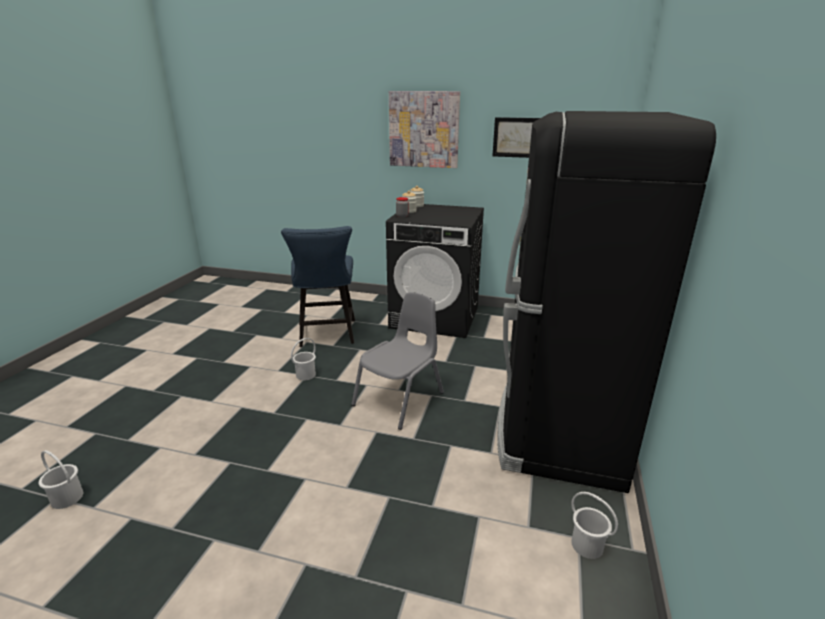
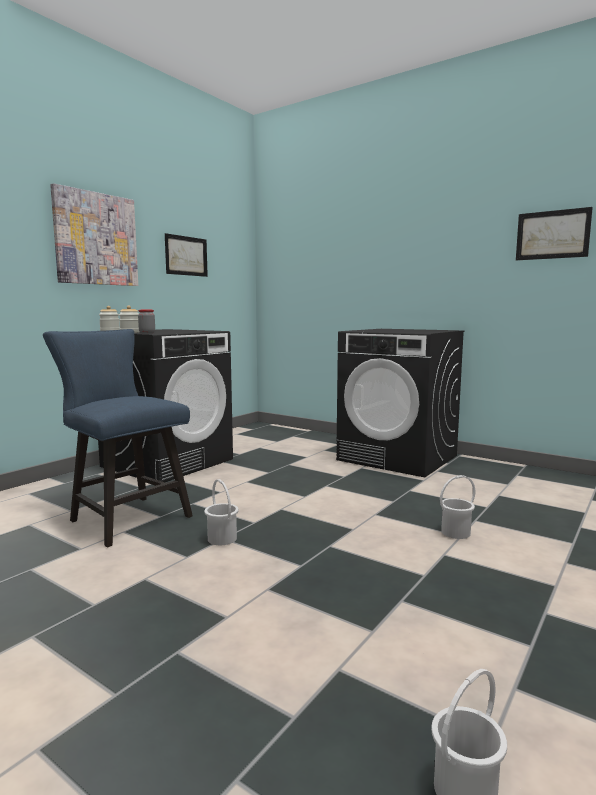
camera: 70 degrees left, 15 degrees down
(327, 335) = (125, 517): blue chair -> blue chair turned 150 degrees counterclockwise
(400, 399) = (323, 498): grey chair -> none
(558, 426) = (398, 458): black fridge -> black washing machine
(587, 545) = (523, 474): white bucket -> white bucket (456, 533)
(753, 202) = (552, 234): none -> picture

